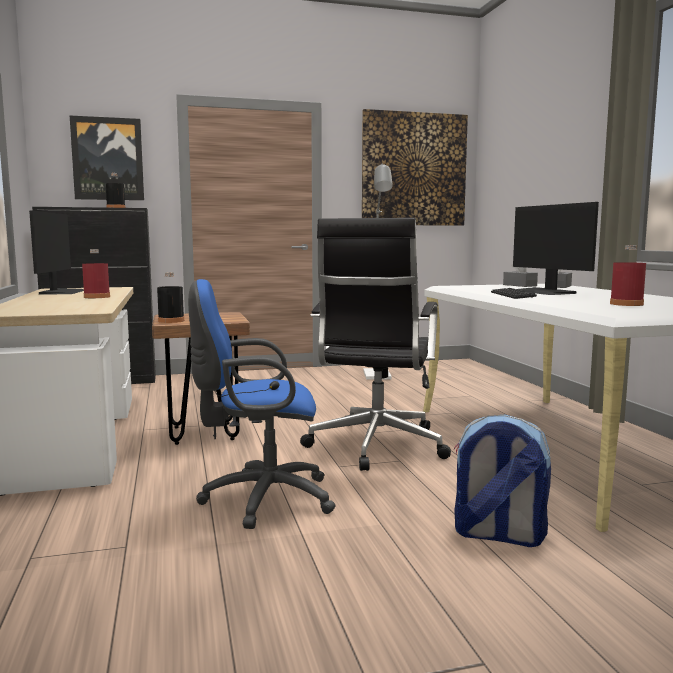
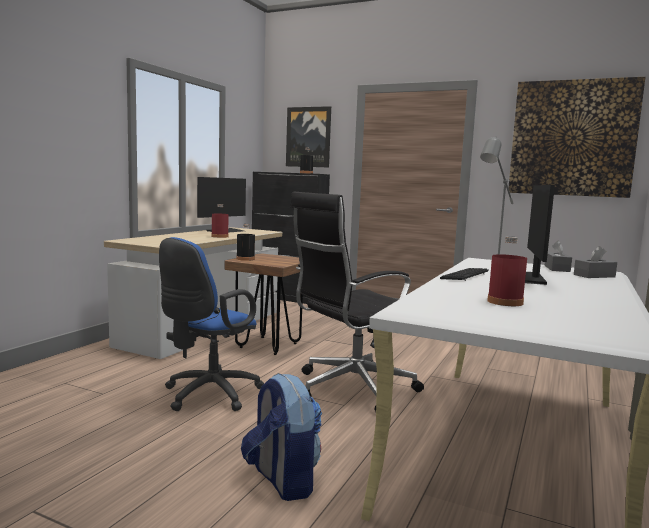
camera: 40 degrees right, 0 degrees up
(260, 499) = (208, 395): blue office chair -> blue office chair turned 90 degrees counterclockwise

